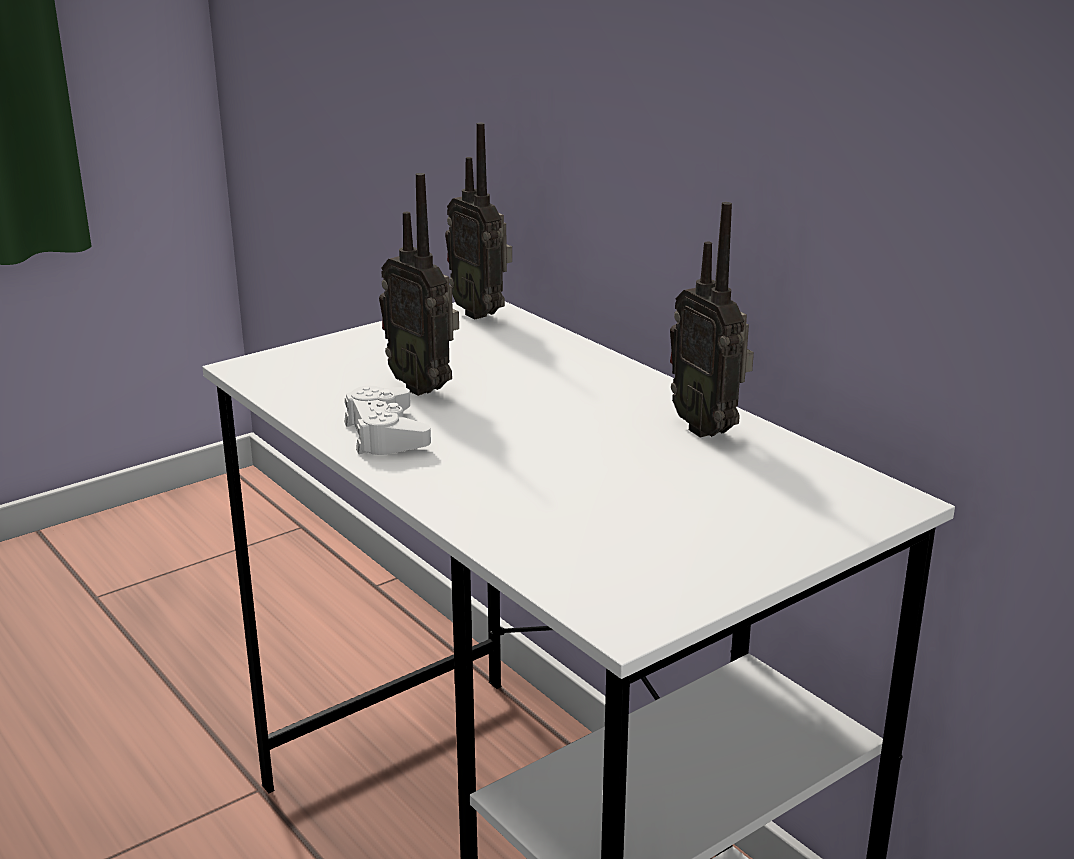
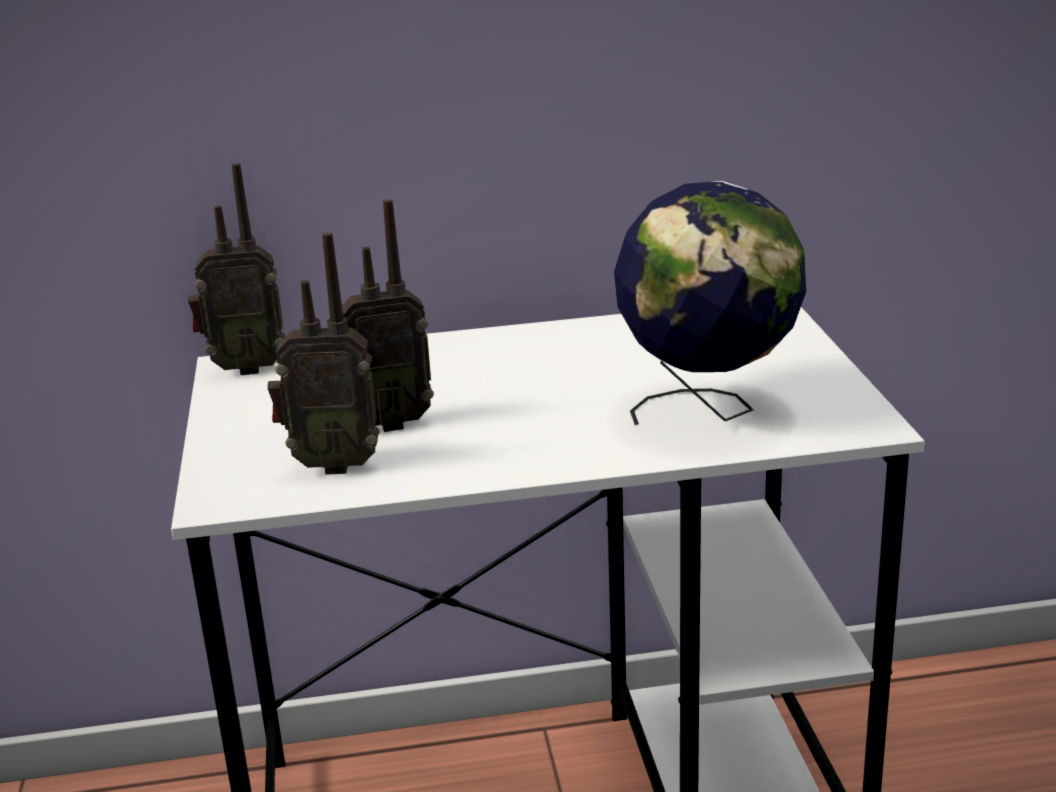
camera: 60 degrees left, 0 degrees up
(386, 433) = (468, 457): white game controller -> none
(578, 519) = (708, 410): none -> globe
(708, 428) = (601, 335): radio -> radio (332, 464)

